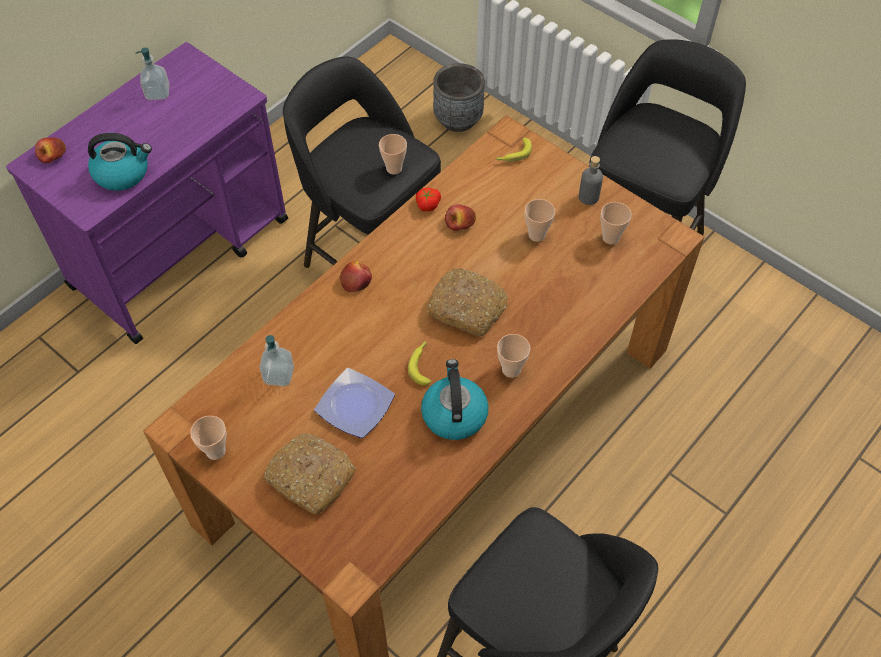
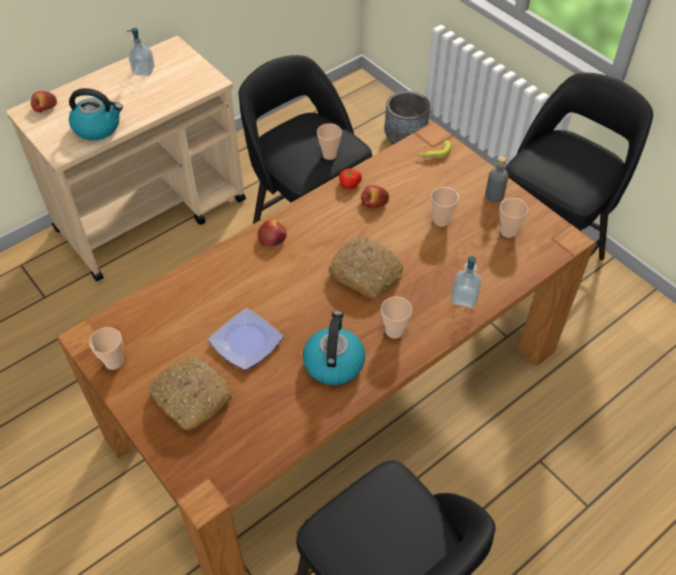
camera: 10 degrees right, 5 degrees down
(181, 252) = (152, 214): purple cart -> beige cart
(279, 375) = (185, 306): soap dispenser -> soap dispenser (464, 298)
(422, 364) = (314, 315): banana -> none

